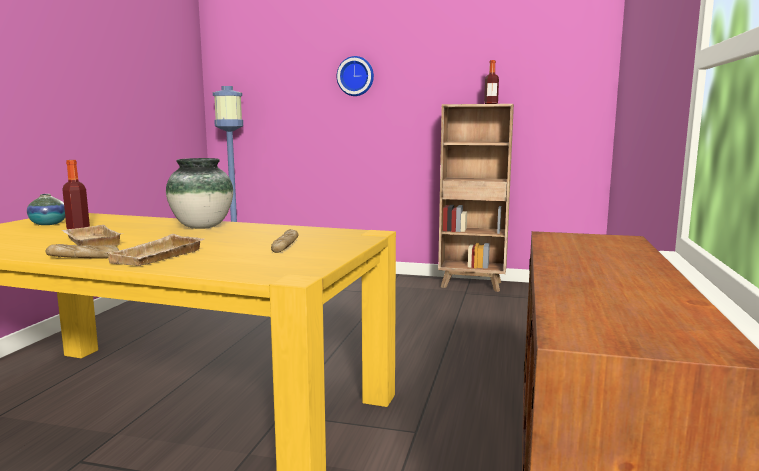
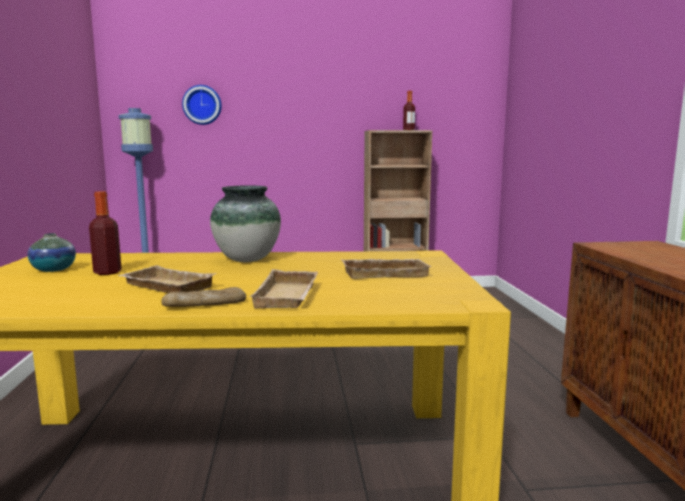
camera: 20 degrees left, 0 degrees up
(285, 246) = (385, 273): bread -> beige tray
(356, 76) = (274, 102): wall clock -> wall clock (202, 105)

